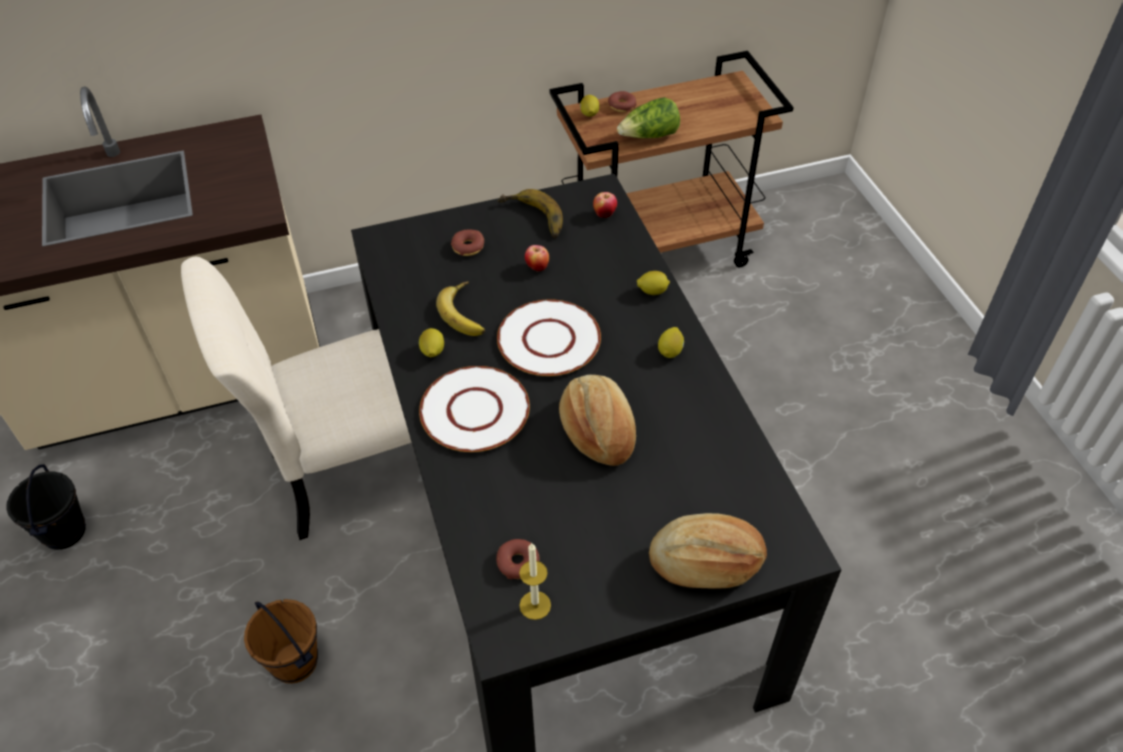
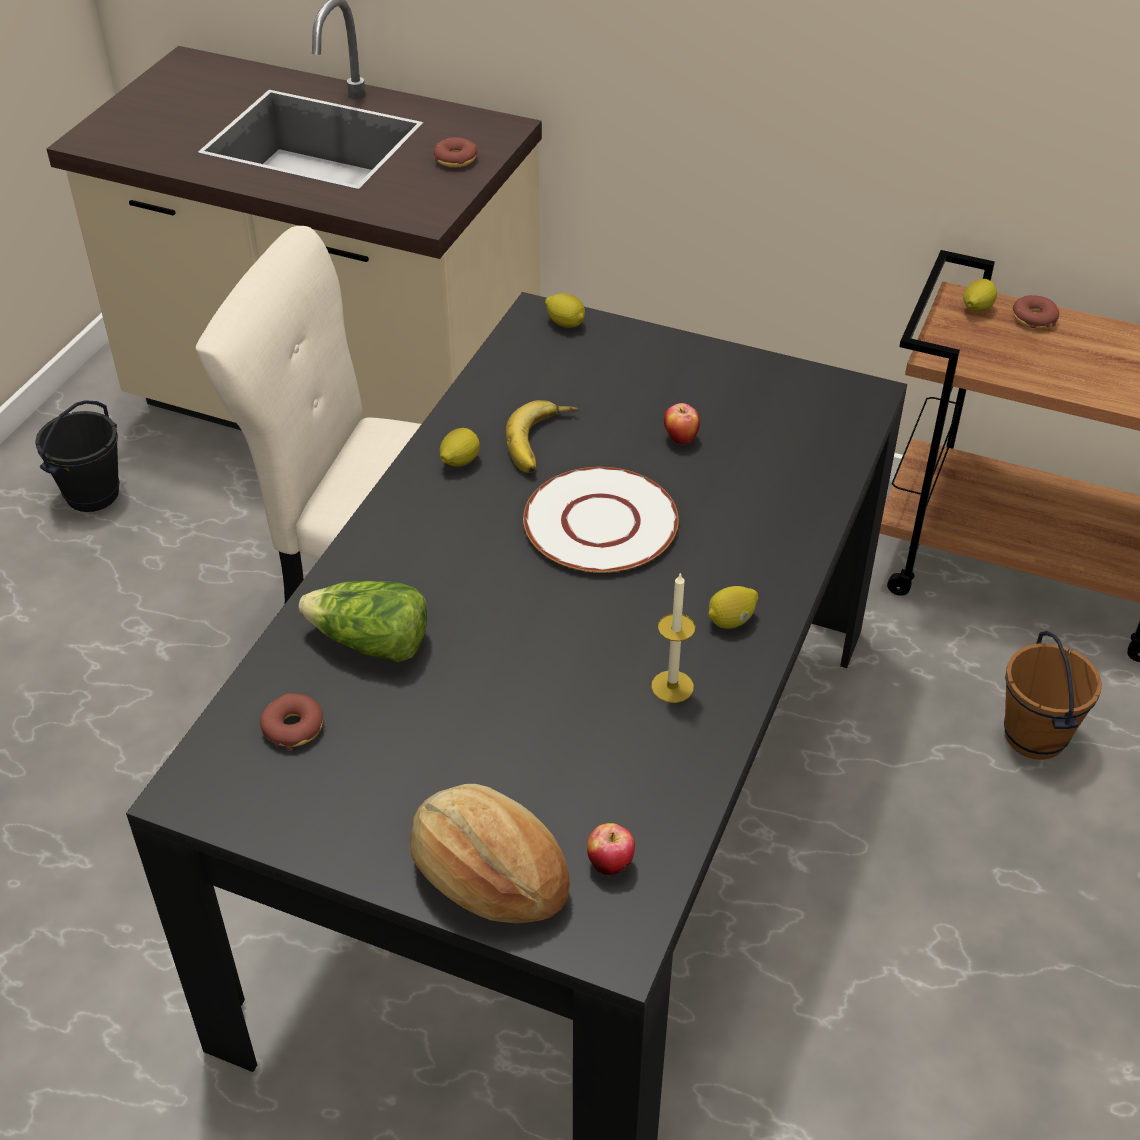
camera: 40 degrees right, 5 degrees down
(295, 661) = (158, 760): brown bucket -> brown bucket (1036, 736)
(468, 247) = (627, 375): donut -> donut (455, 159)
(474, 410) = (432, 546): white plate -> none
(531, 220) = (736, 383): banana -> none
(535, 605) = (260, 781): candle -> candle (672, 686)
(597, 430) = (539, 652): bread -> none
(604, 214) = (836, 423): apple -> apple (610, 864)
(649, 136) = (1030, 372): lettuce -> lettuce (371, 643)
(652, 291) = (791, 542): lemon -> lemon (565, 323)

